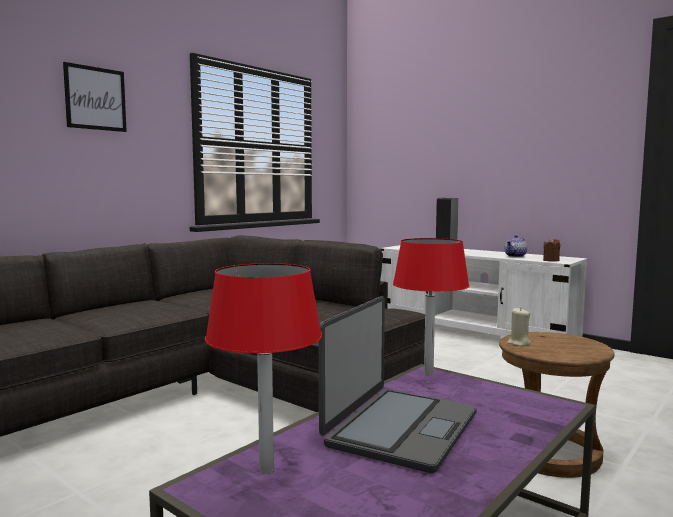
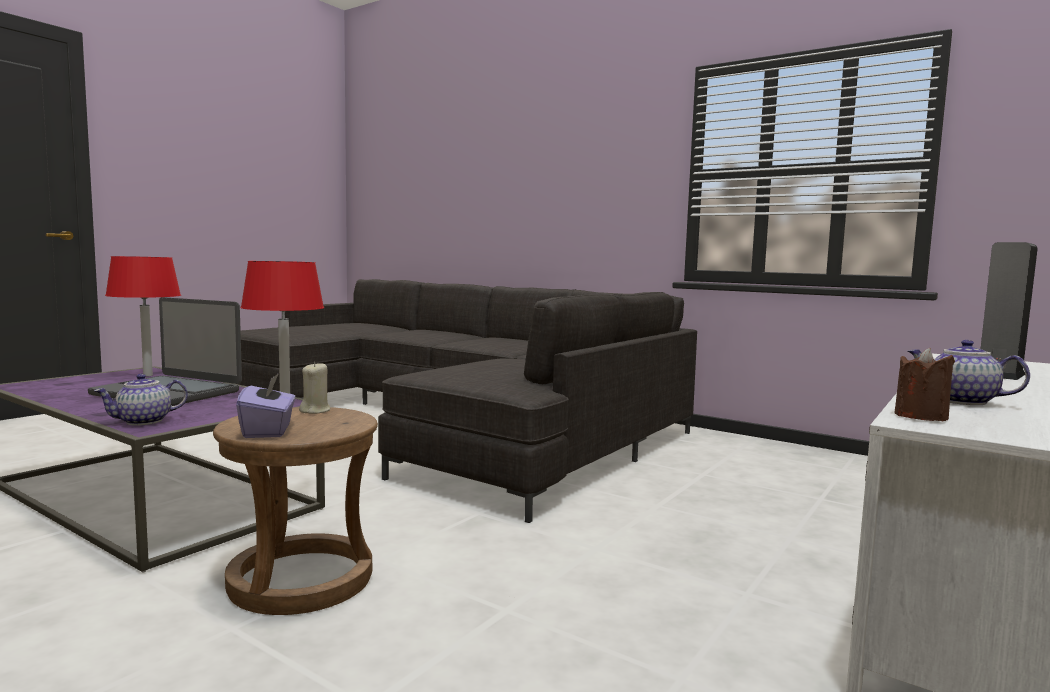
camera: 85 degrees right, 0 degrees up
(95, 98) = (585, 148): picture -> none
(541, 412) = (143, 422): none -> teapot
(584, 348) = (268, 431): none -> purple tissue box

